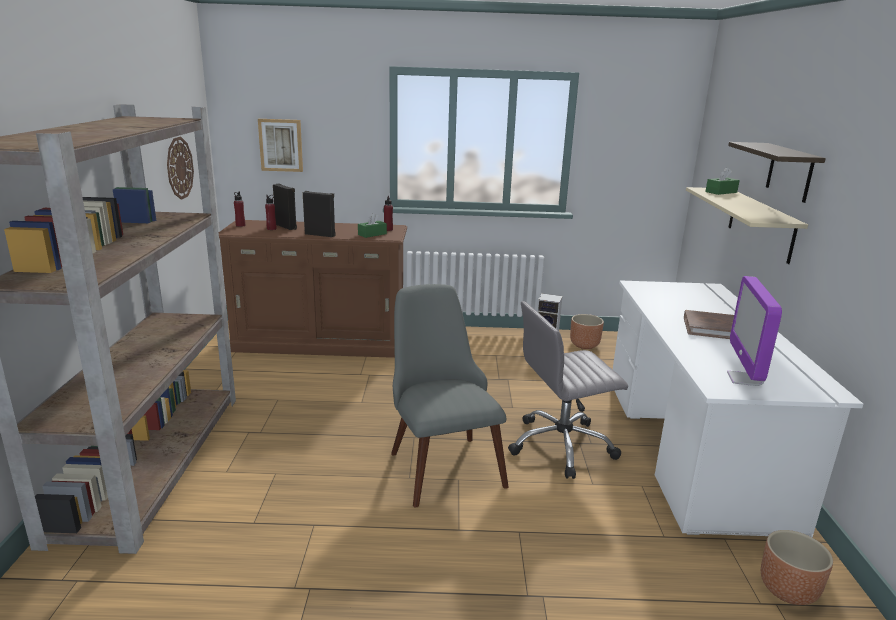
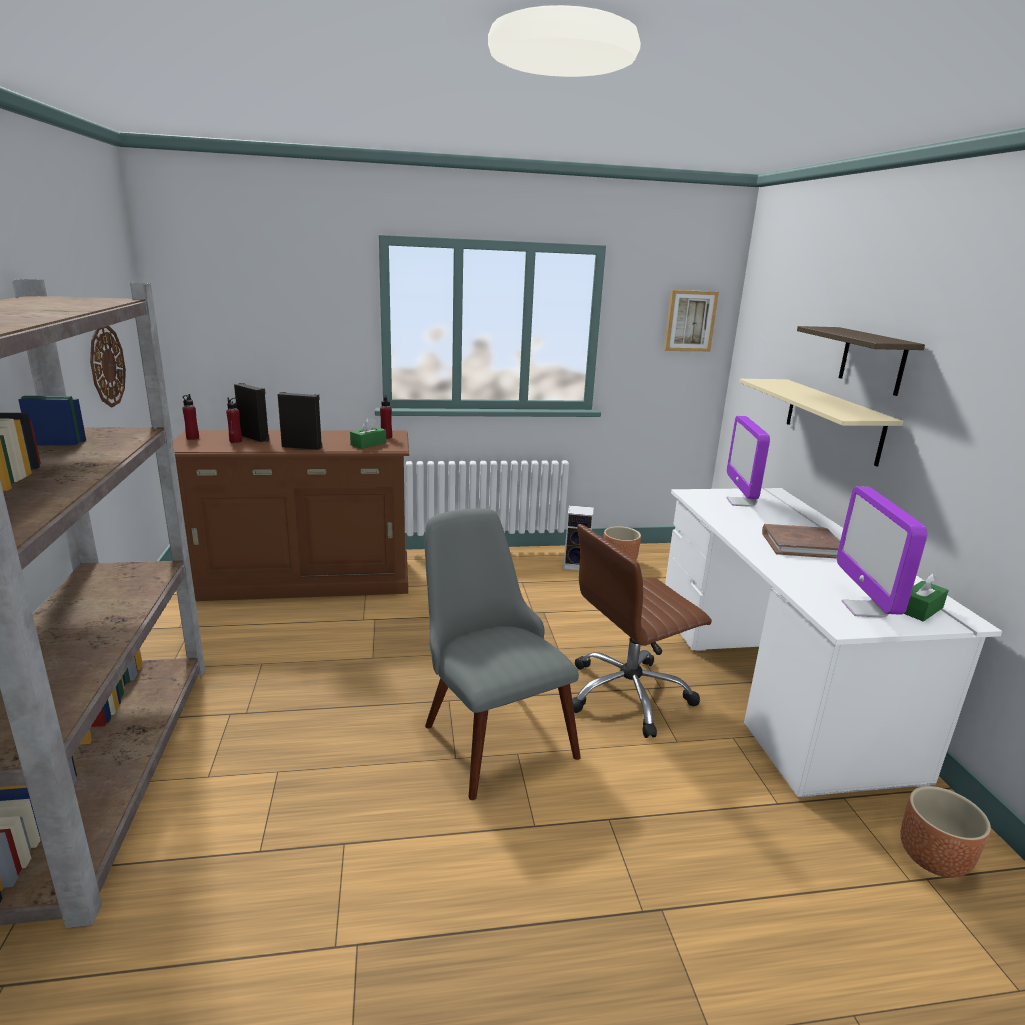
camera: 10 degrees left, 0 degrees up
(281, 145) = (240, 333): picture -> picture (690, 321)
(561, 446) = (628, 695): grey office chair -> brown office chair
(677, 293) = (741, 502): none -> monitor
(721, 192) = (781, 384): green tissue box -> green tissue box (920, 609)

